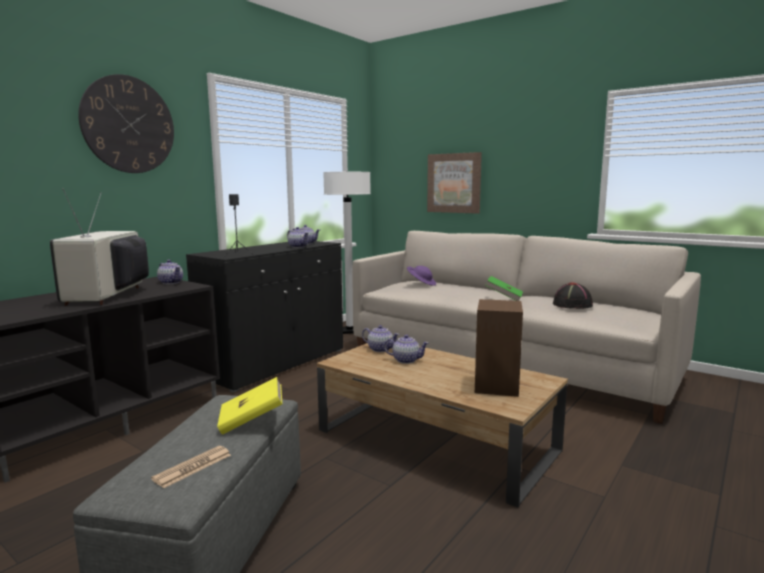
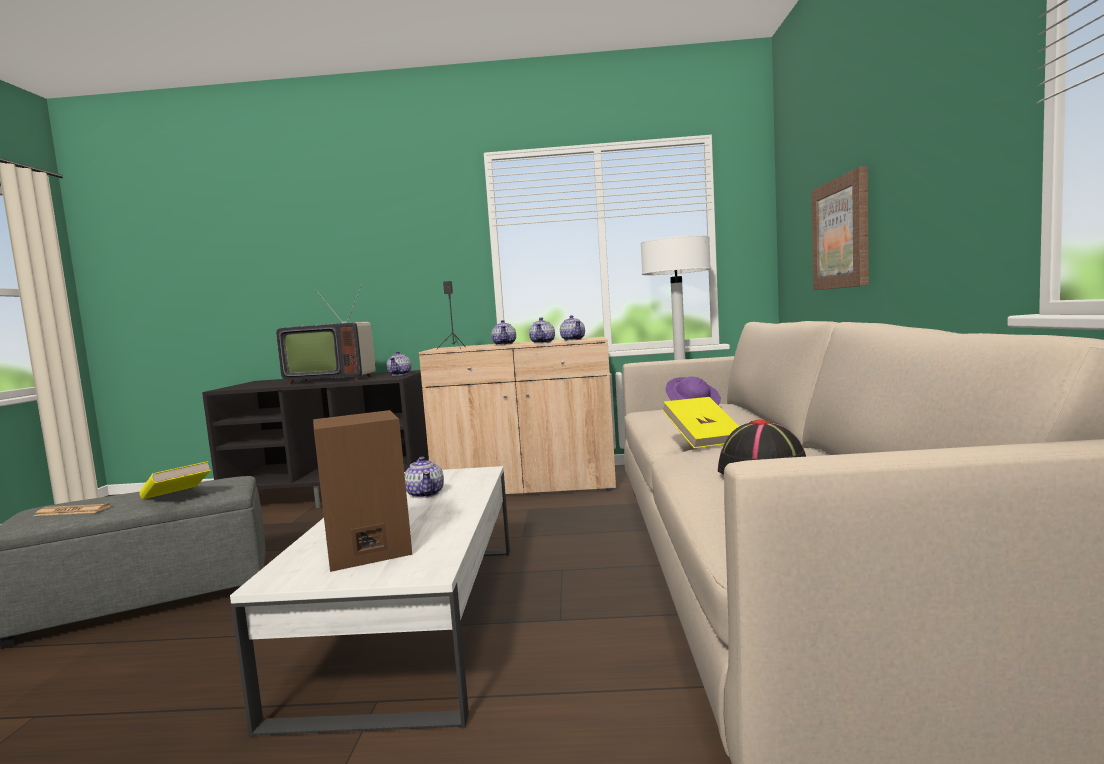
camera: 55 degrees right, 5 degrees down
(110, 295) = (331, 380): television -> television turned 135 degrees counterclockwise
(128, 125) = (397, 223): wall clock -> none
(275, 363) = (526, 486): black cabinet -> beige cabinet
(380, 349) = (454, 477): teapot -> teapot (504, 344)
(436, 440) = (413, 620): brown coffee table -> white coffee table
(503, 298) = (703, 439): green book -> yellow book

